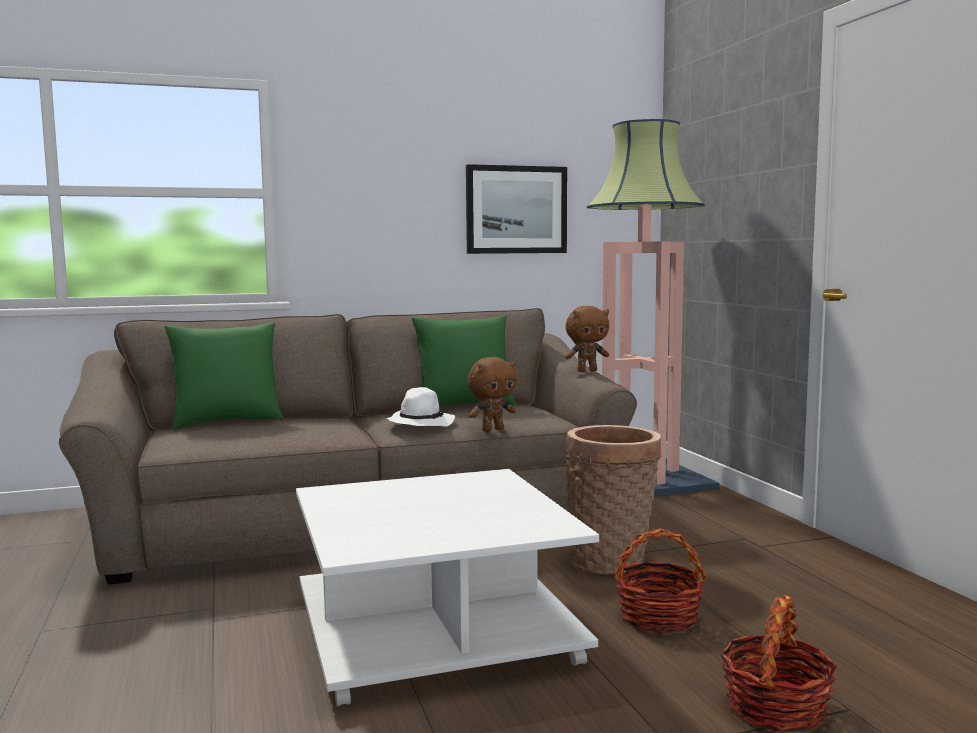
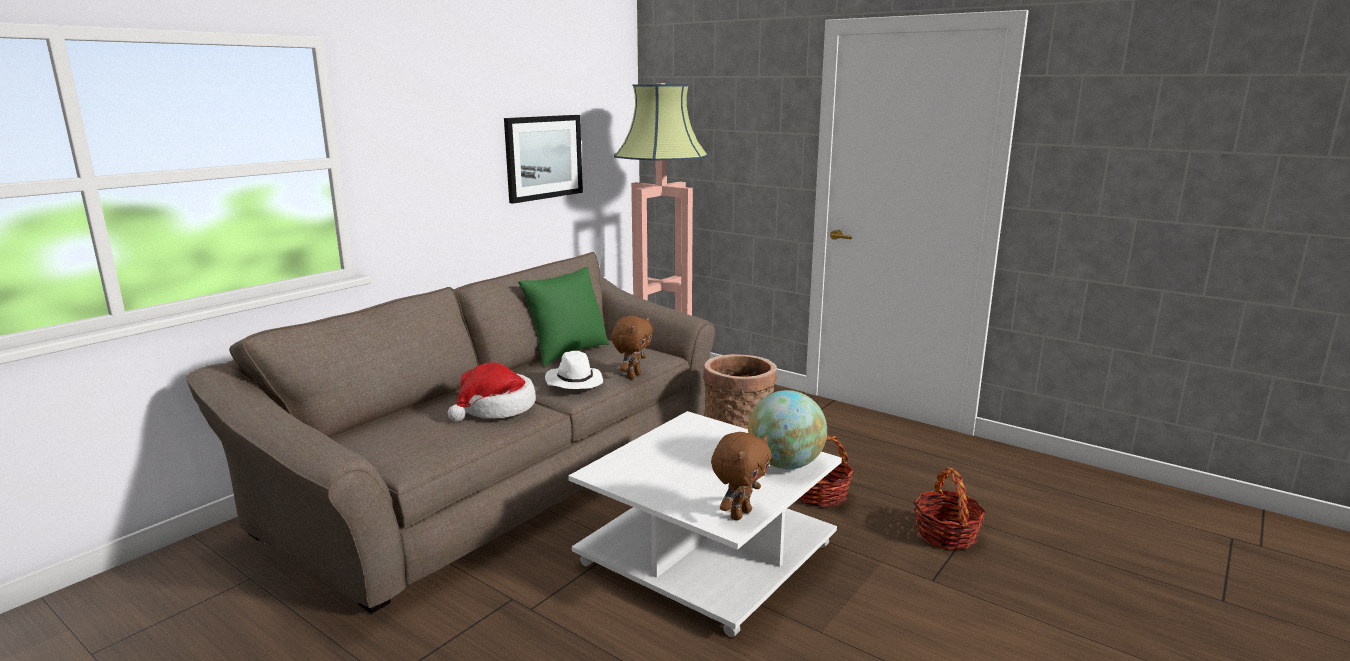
camera: 35 degrees left, 10 degrees up
(227, 423) = (390, 419): green pillow -> none
(314, 428) = (496, 408): none -> hat
(516, 525) = (785, 465): none -> globe
(587, 371) = (657, 306): brown plush toy -> brown plush toy (739, 514)

